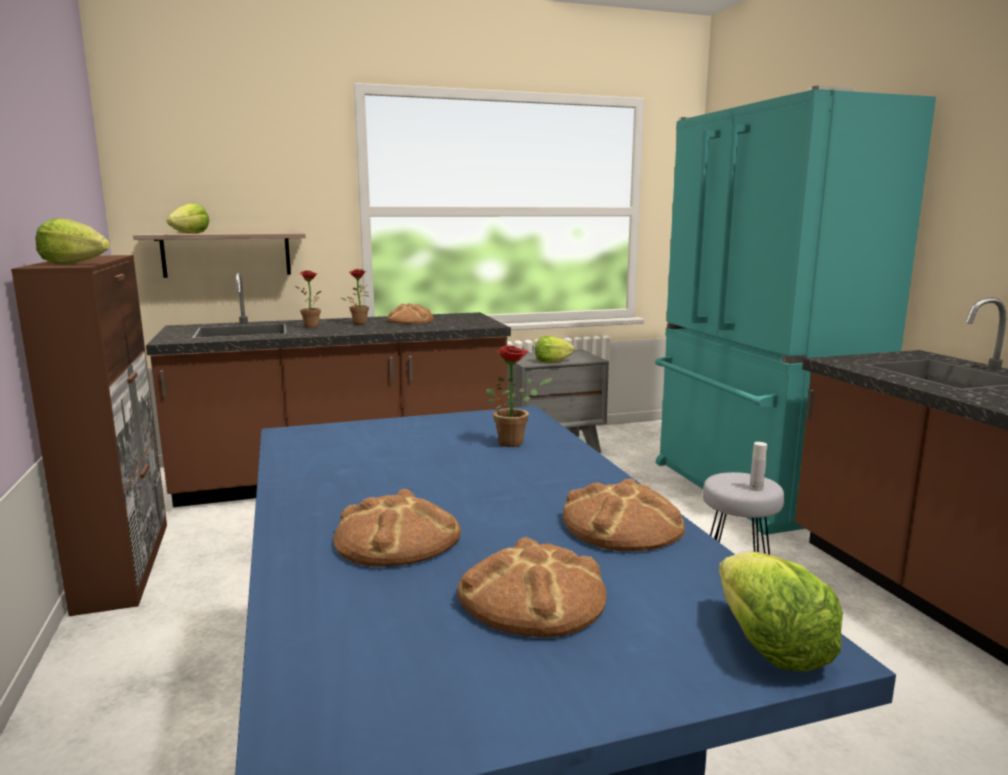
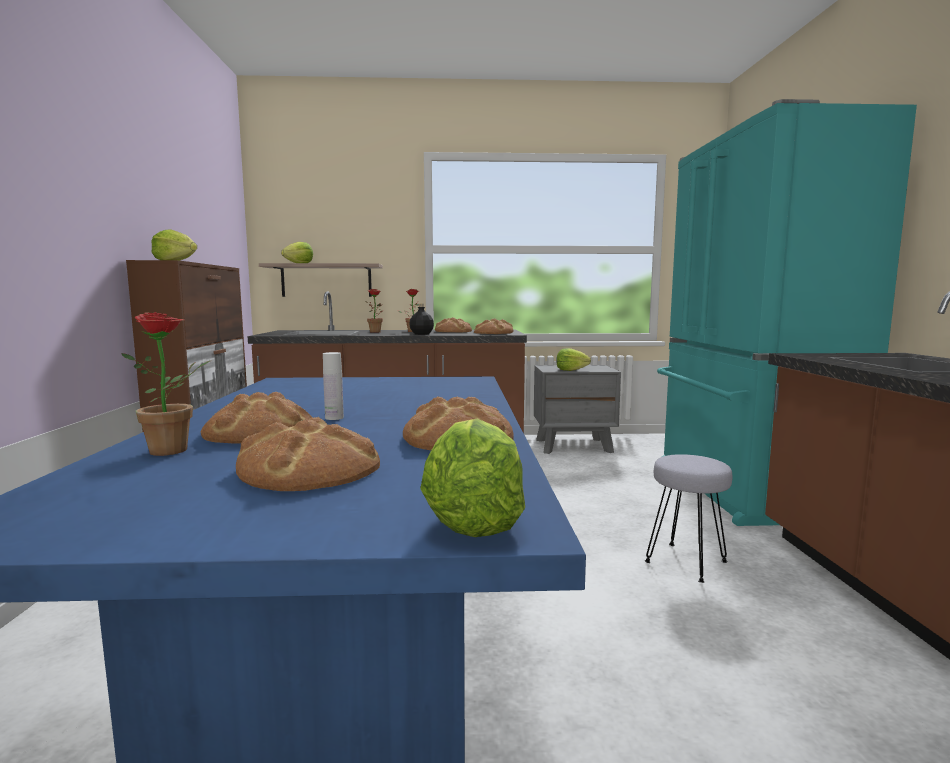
camera: 15 degrees right, 5 degrees down
(380, 329) = (422, 334): none -> black bottle
(465, 323) = (493, 333): none -> bread
(516, 442) = (444, 392): potted plant -> potted plant (177, 450)
(756, 488) = (702, 466): white bottle -> white bottle (334, 418)

